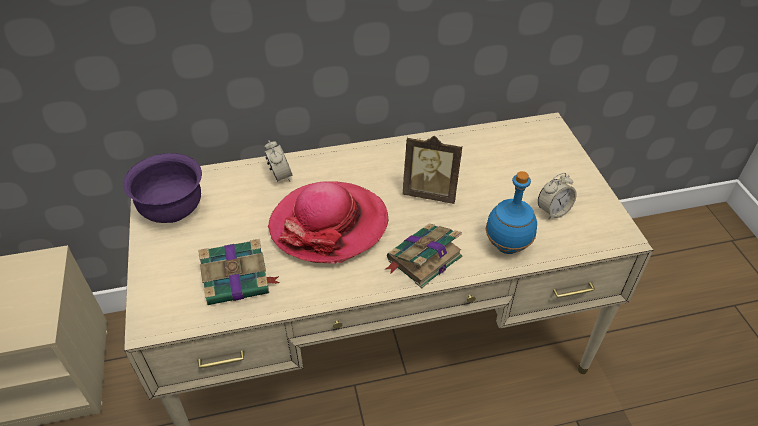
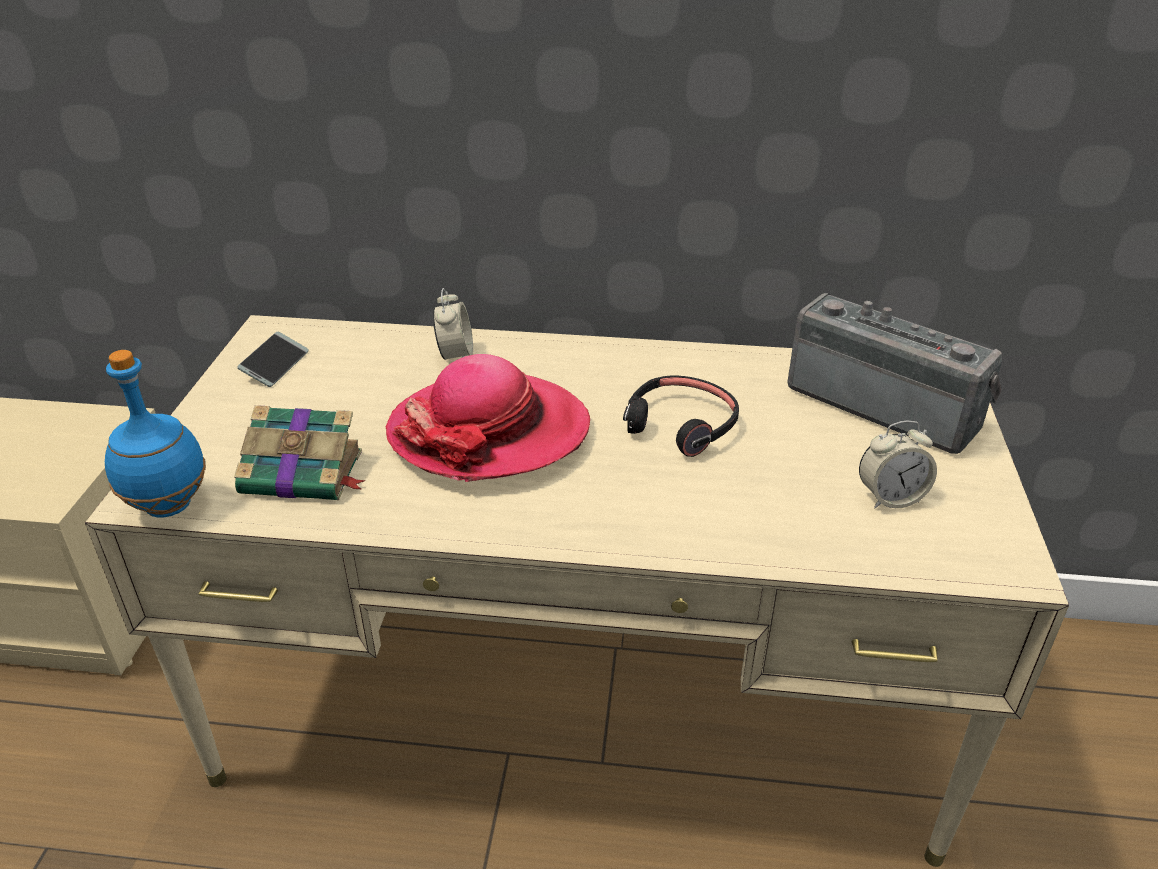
camera: 20 degrees right, 10 degrees down
(173, 210) = (275, 366): purple bowl -> phone
(423, 259) = (613, 514): book -> none
(430, 192) = (680, 425): picture frame -> black headphones
(508, 246) = (776, 530): blue bottle -> blue bottle (170, 506)
(527, 153) = (885, 405): none -> radio

